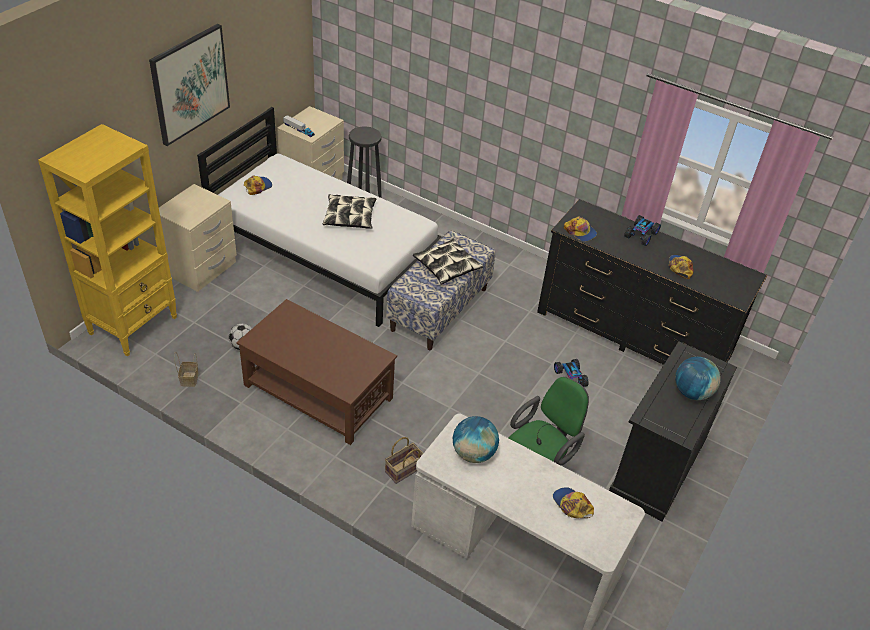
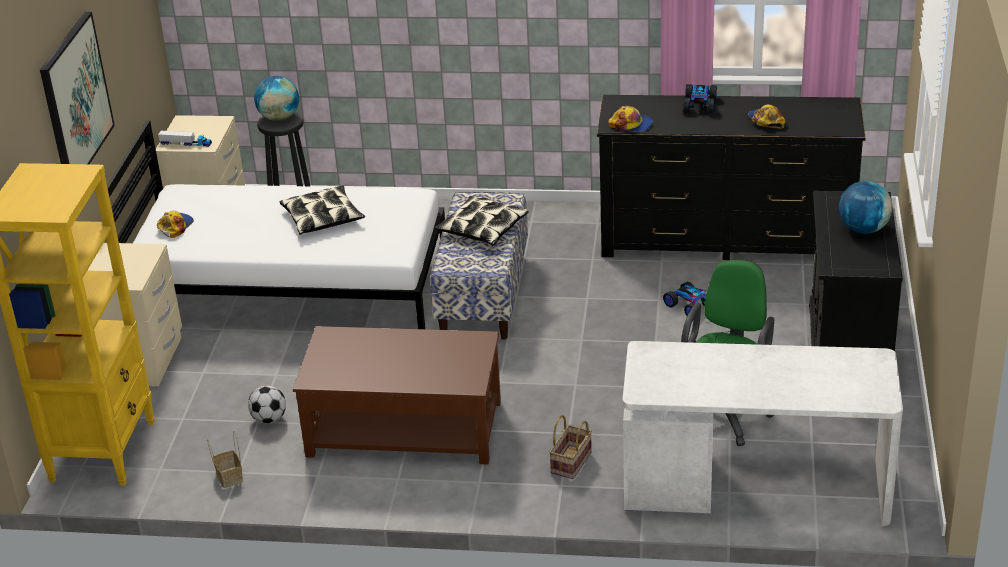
camera: 20 degrees left, 10 degrees down
(473, 453) = (678, 369): globe -> globe (279, 118)
(571, 505) = (817, 373): cap -> none

